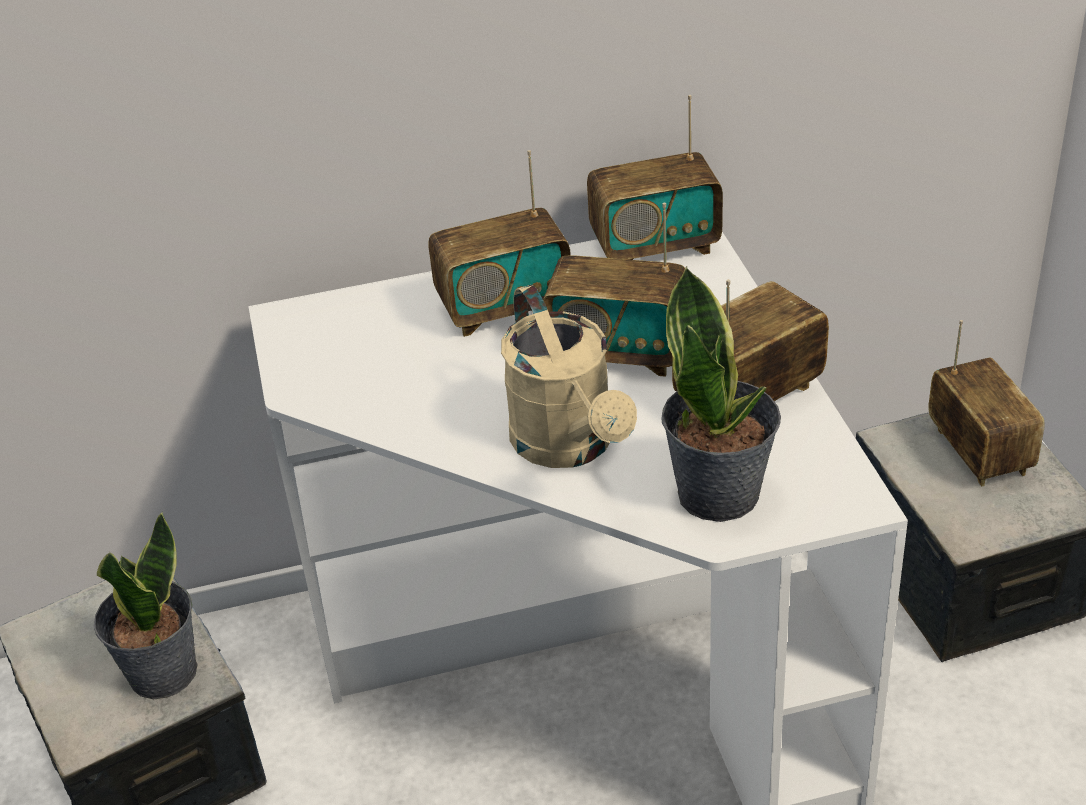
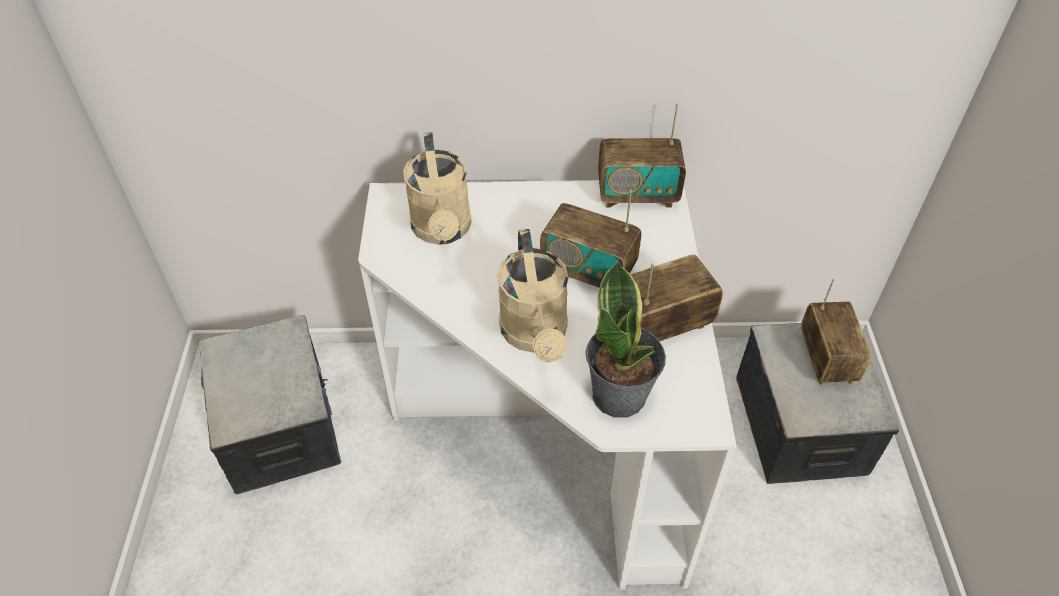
camera: 10 degrees right, 10 degrees up
(161, 672) = (284, 393): potted plant -> none
(383, 345) = (443, 231): none -> beige watering can
(504, 308) = (526, 220): radio -> none

